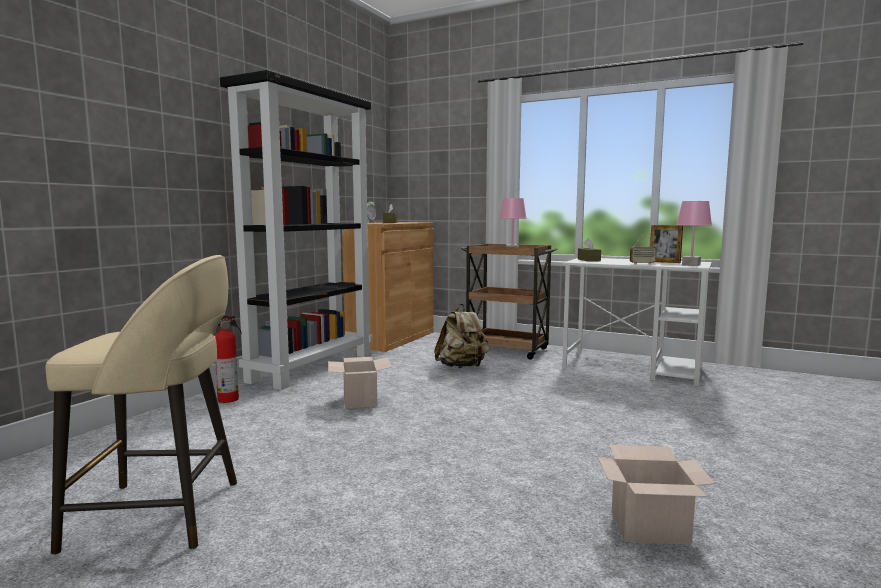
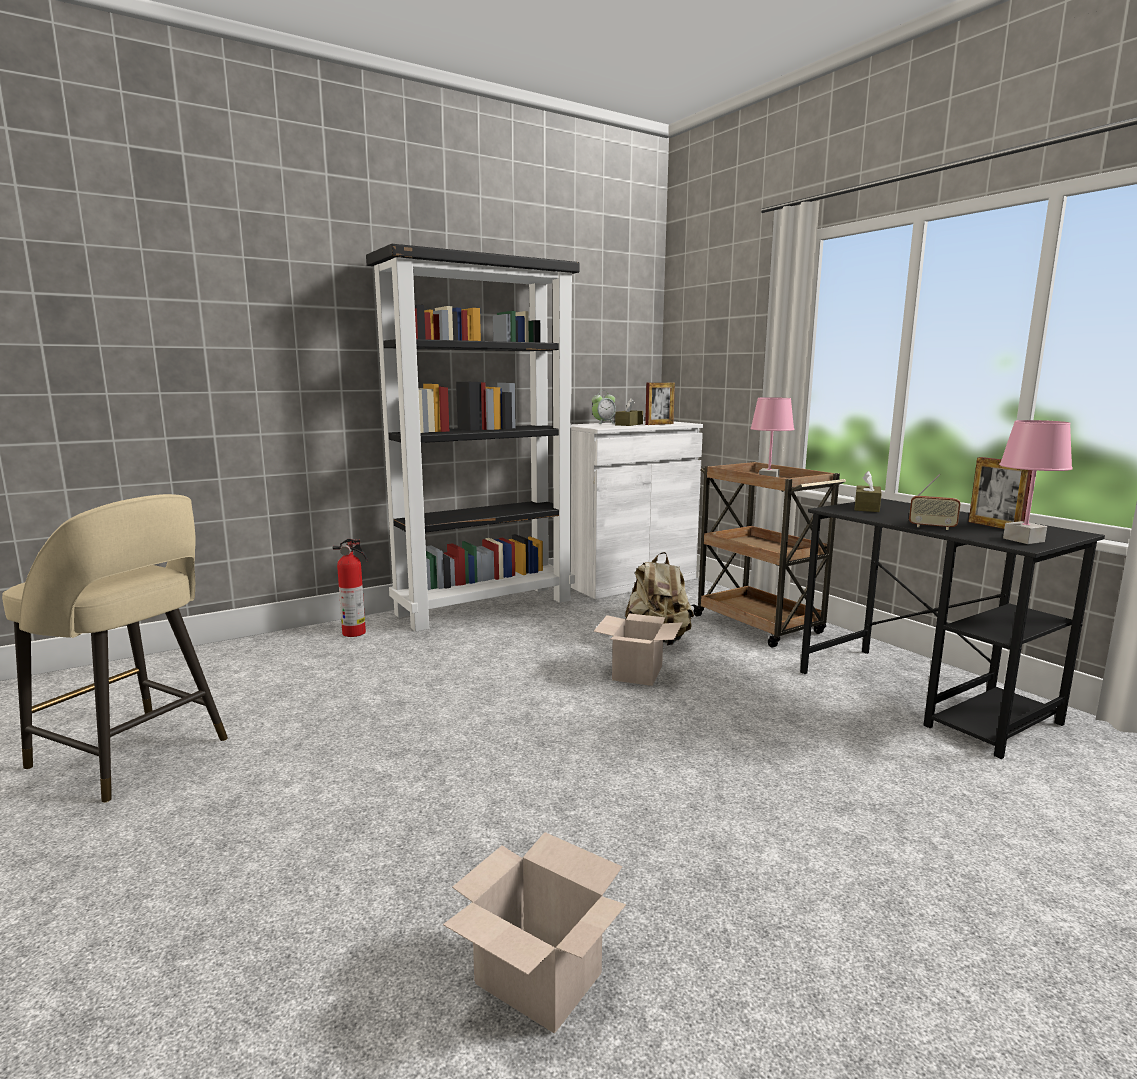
camera: 30 degrees right, 5 degrees up
(359, 400) = (471, 664): cardboard box -> cardboard box (637, 672)
(391, 339) = (628, 580): brown cabinet -> white cabinet
(408, 222) = (659, 424): none -> picture frame
(633, 368) = (923, 697): white desk -> black desk

